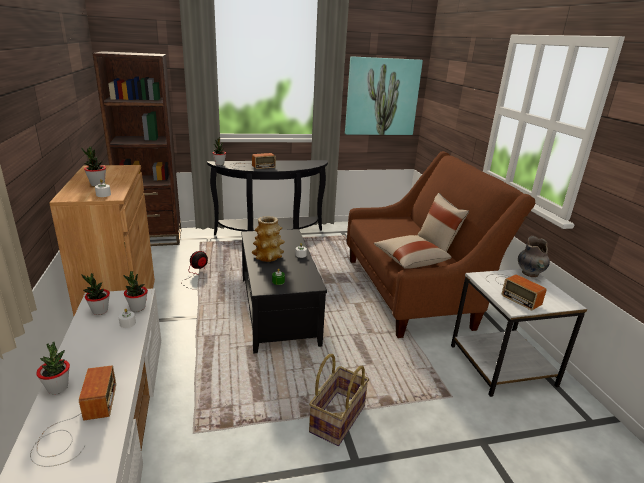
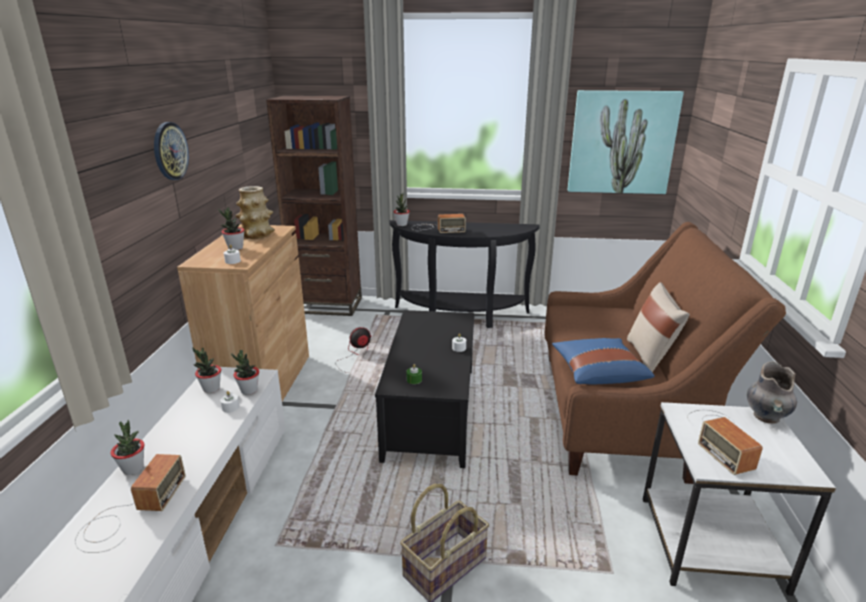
camera: 20 degrees right, 0 degrees up
(32, 92) = (170, 151): none -> wall clock
(268, 257) = (418, 346): vase -> vase (257, 235)
(409, 260) = (598, 373): beige pillow -> blue pillow

